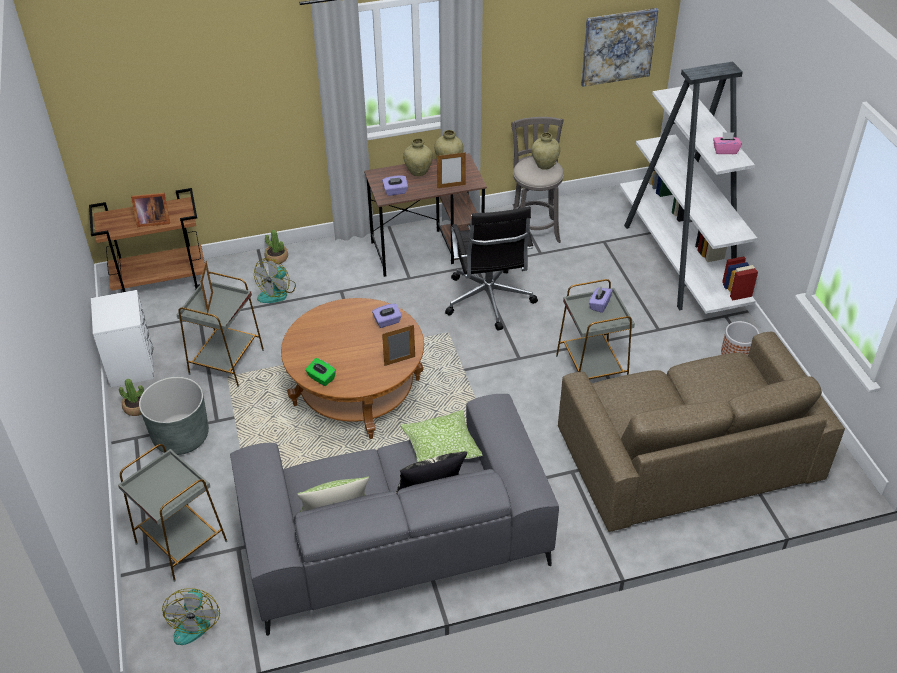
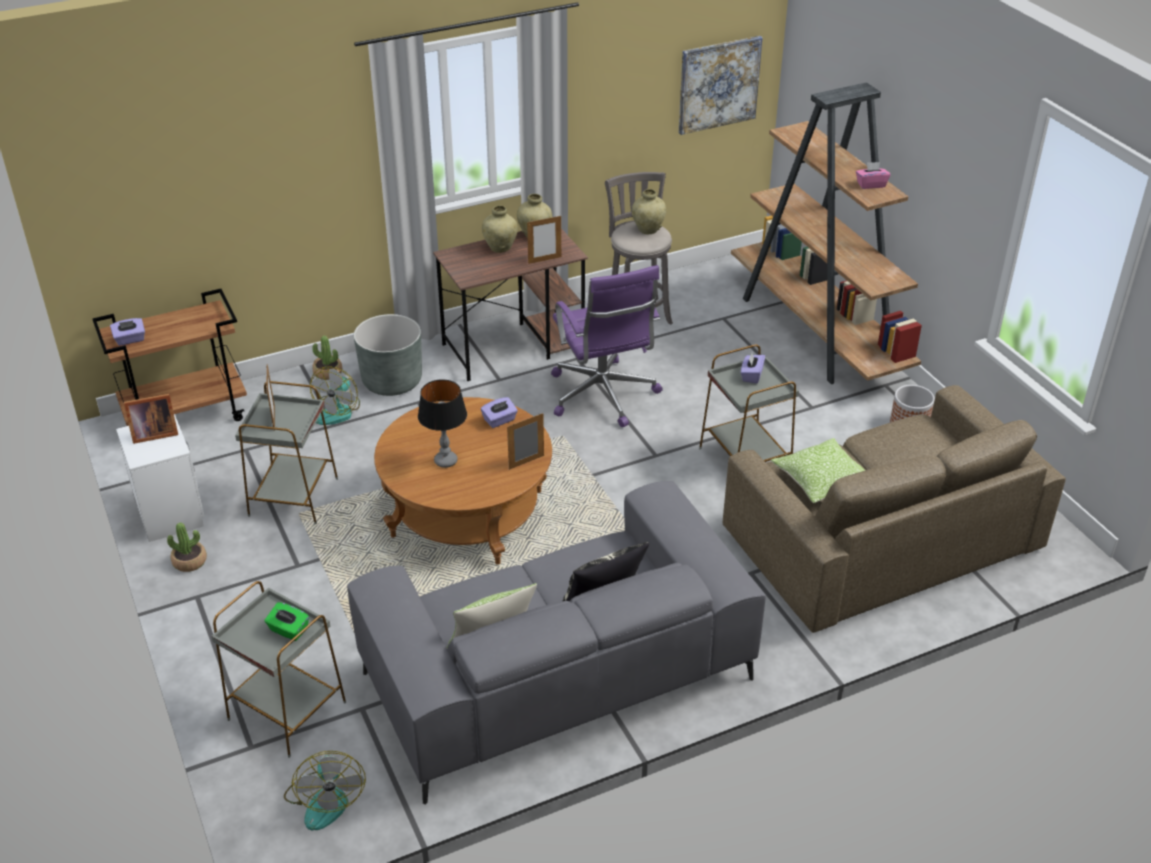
camera: 10 degrees left, 5 degrees down
(152, 221) = (178, 331): picture frame -> picture frame (153, 433)
(181, 437) = (256, 589): grey planter -> grey planter (392, 381)
(321, 378) = (434, 491): green tissue box -> green tissue box (288, 630)
(336, 353) = (446, 461): none -> table lamp
(395, 191) = (478, 271): purple tissue box -> purple tissue box (130, 340)
(441, 448) = (601, 553): pillow -> pillow (821, 480)
(489, 301) = (603, 396): black office chair -> purple office chair
(679, 262) = (817, 332): white bookcase -> brown bookcase

